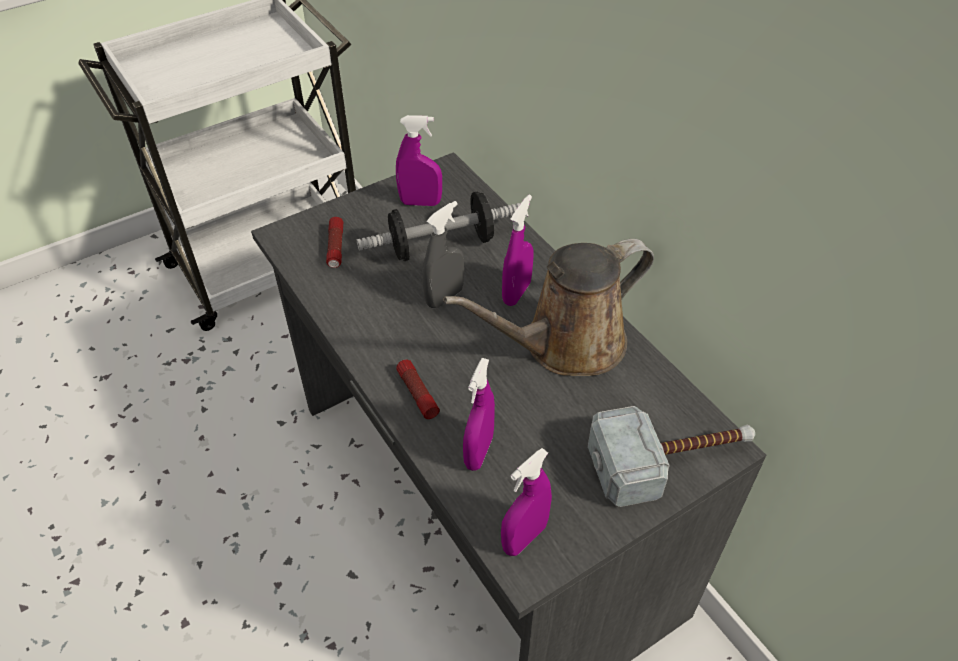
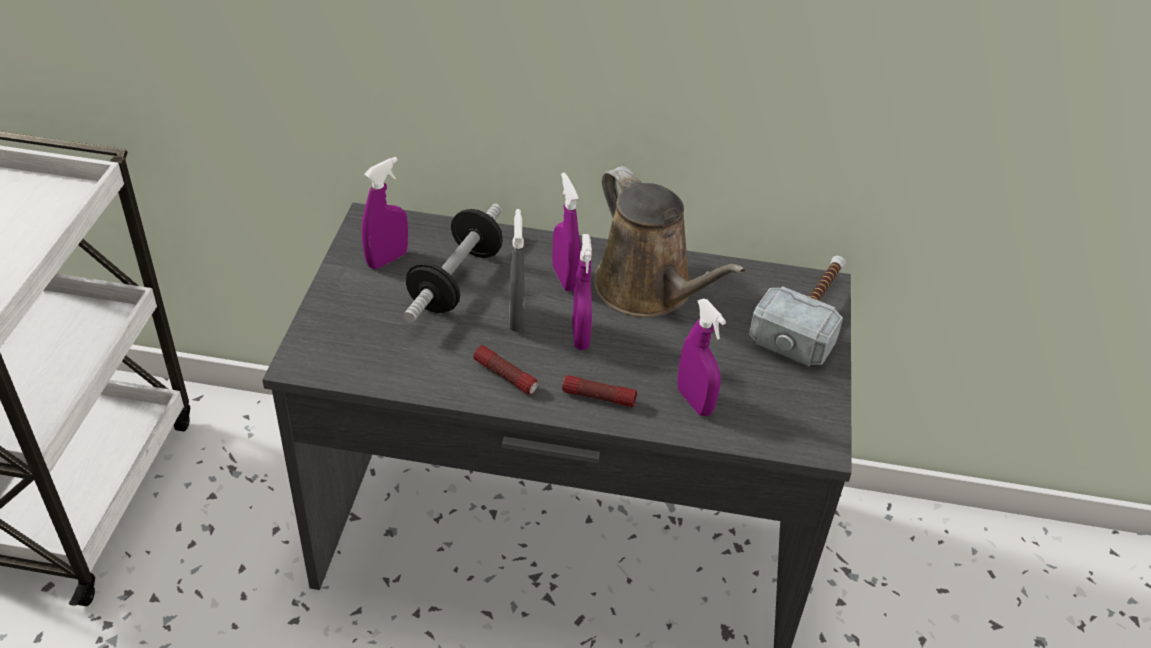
camera: 50 degrees left, 5 degrees down
(336, 248) = (368, 341): flashlight -> flashlight (506, 376)
(524, 537) = (794, 429): purple spray bottle -> purple spray bottle (580, 336)
(565, 344) = (649, 291): brown watering can -> brown watering can turned 45 degrees counterclockwise

